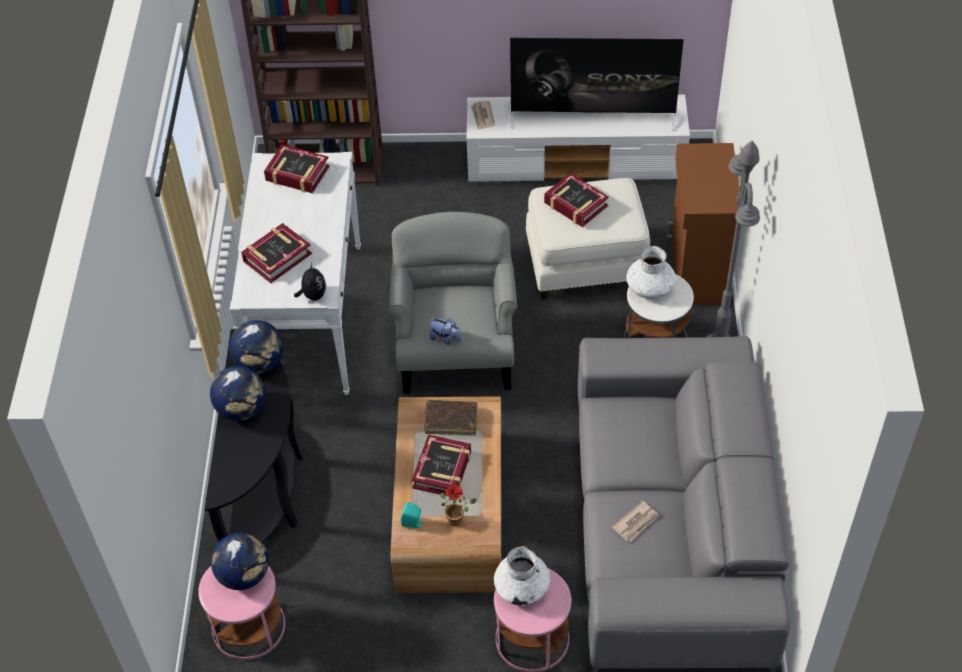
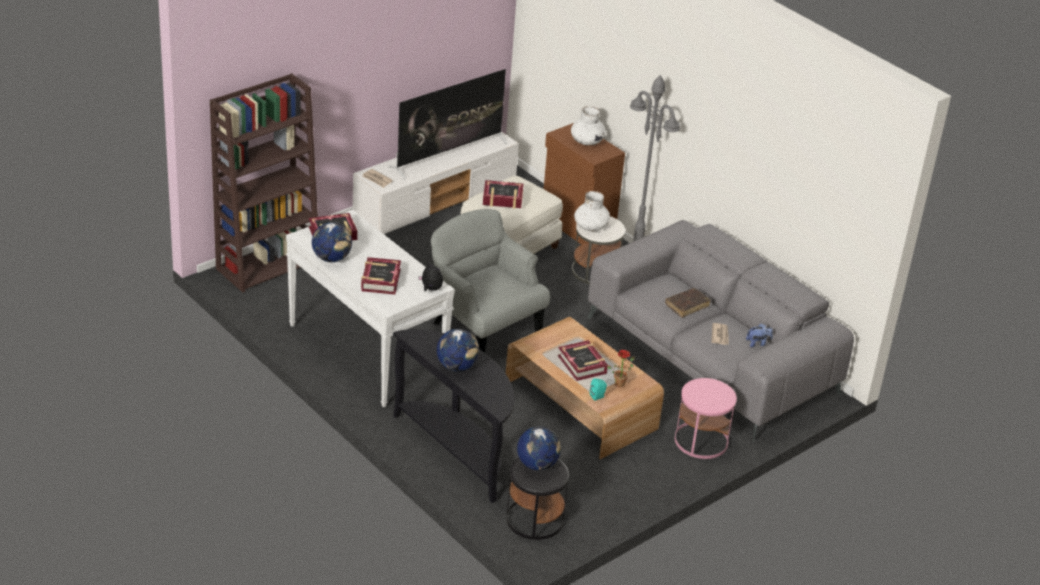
camera: 45 degrees left, 15 degrees down
(248, 627) = (534, 519): pink side table -> black side table
(260, 363) = (437, 340): globe -> globe (331, 258)
(445, 338) = (505, 299): plush toy -> plush toy (758, 343)
(451, 421) = (556, 340): brown book -> brown book (687, 306)
(521, 588) = (697, 392): white vase -> white vase (586, 141)

